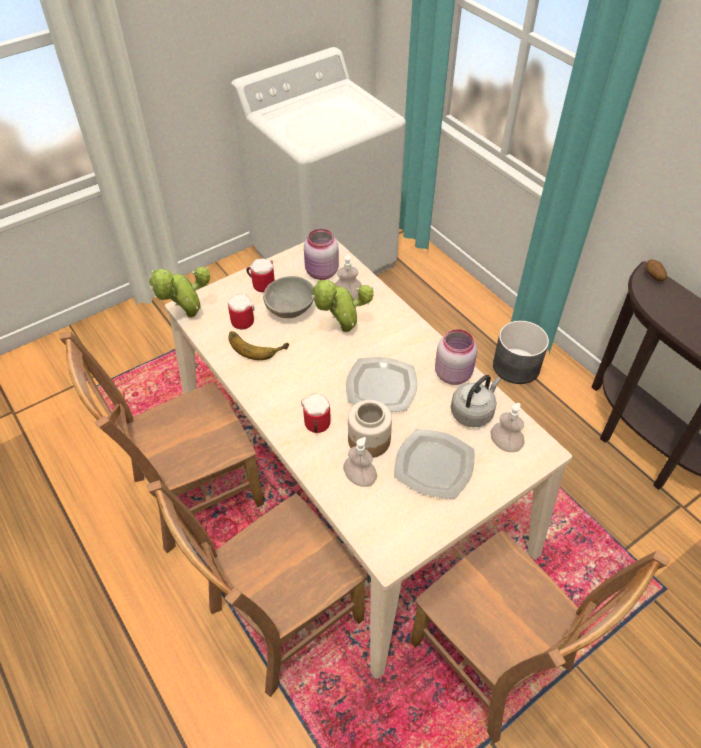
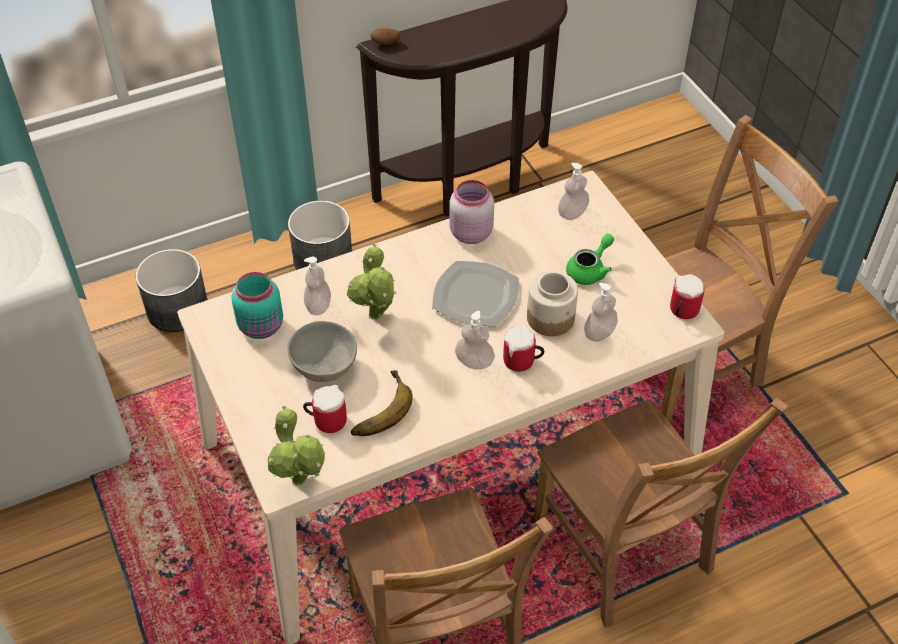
camera: 80 degrees left, 0 degrees up
(261, 284) = (261, 394): mug -> mug (681, 311)
(310, 394) = (474, 362): none -> soap dispenser
(321, 273) = (262, 327): pink jar -> turquoise jar
(435, 465) = (590, 270): plate -> green teapot
(438, 299) = (177, 308): none -> grey planter
(473, 412) = (527, 228): grey kettle -> none

